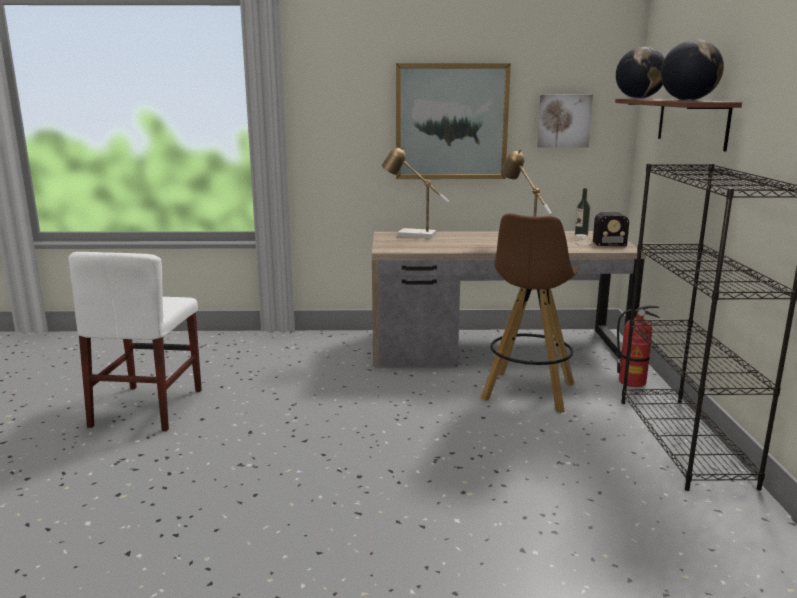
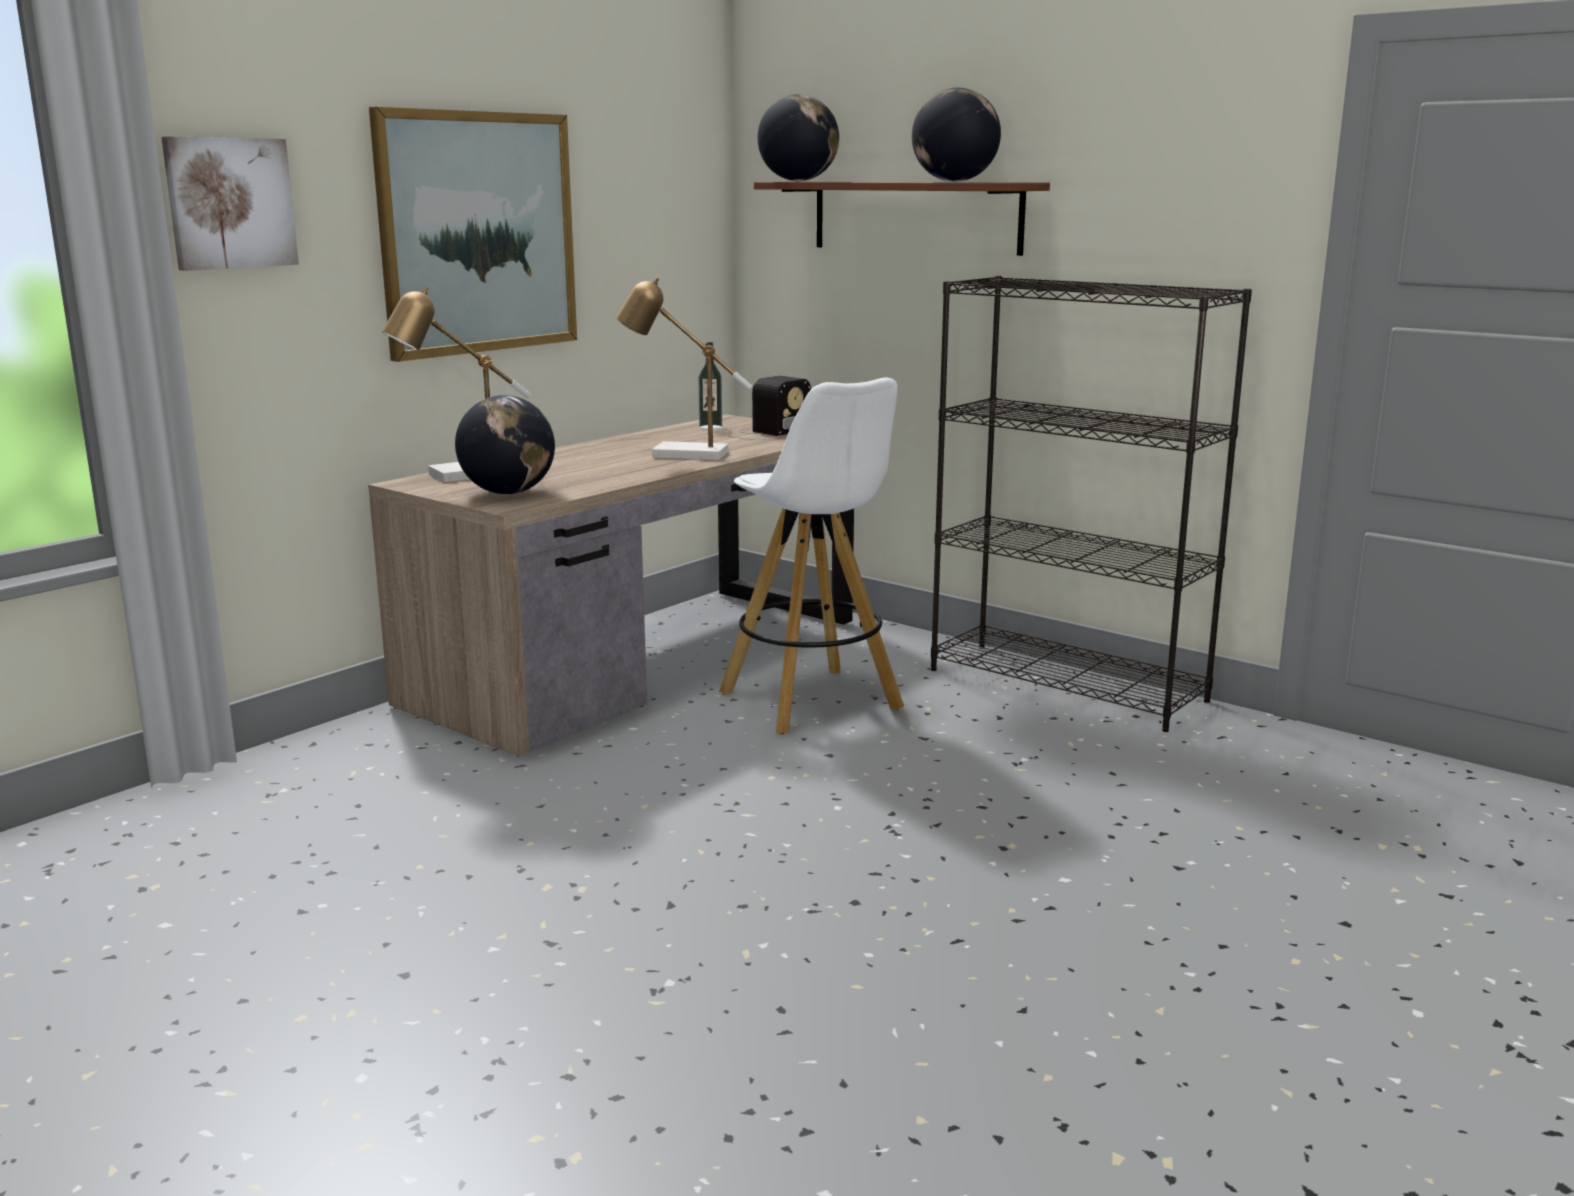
camera: 50 degrees left, 0 degrees up
(148, 407) = (226, 1022): white chair -> none
(402, 245) = (508, 493): none -> globe
(528, 393) = (812, 702): brown stool -> white stool
(564, 121) = (643, 224): picture -> picture (230, 203)
(632, 382) = (892, 642): fire extinguisher -> none

